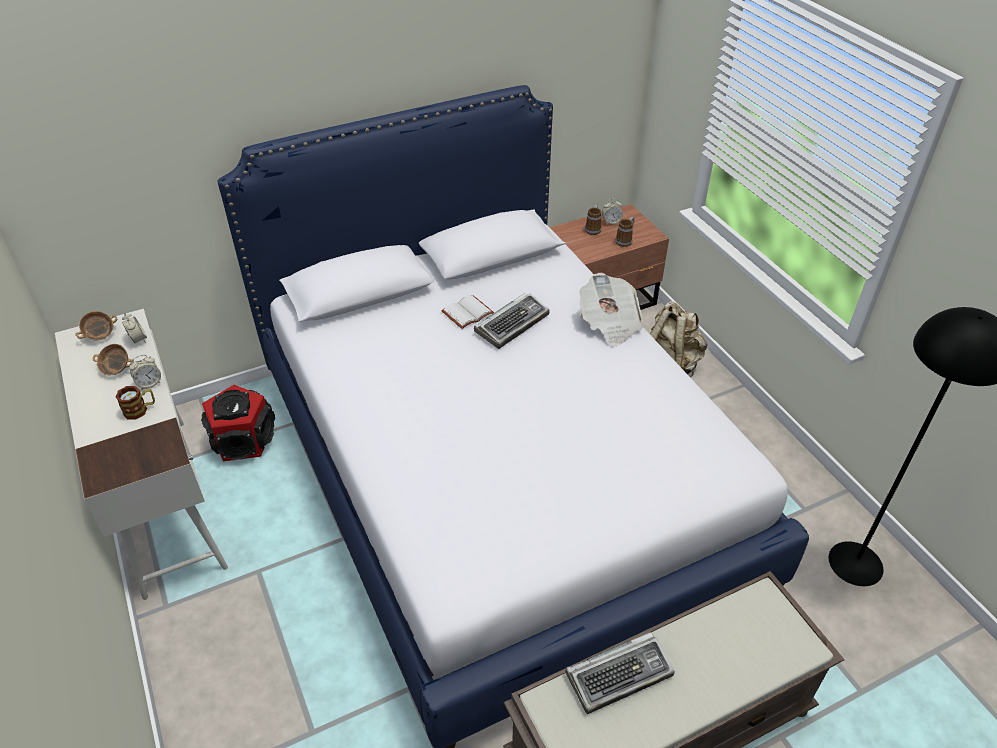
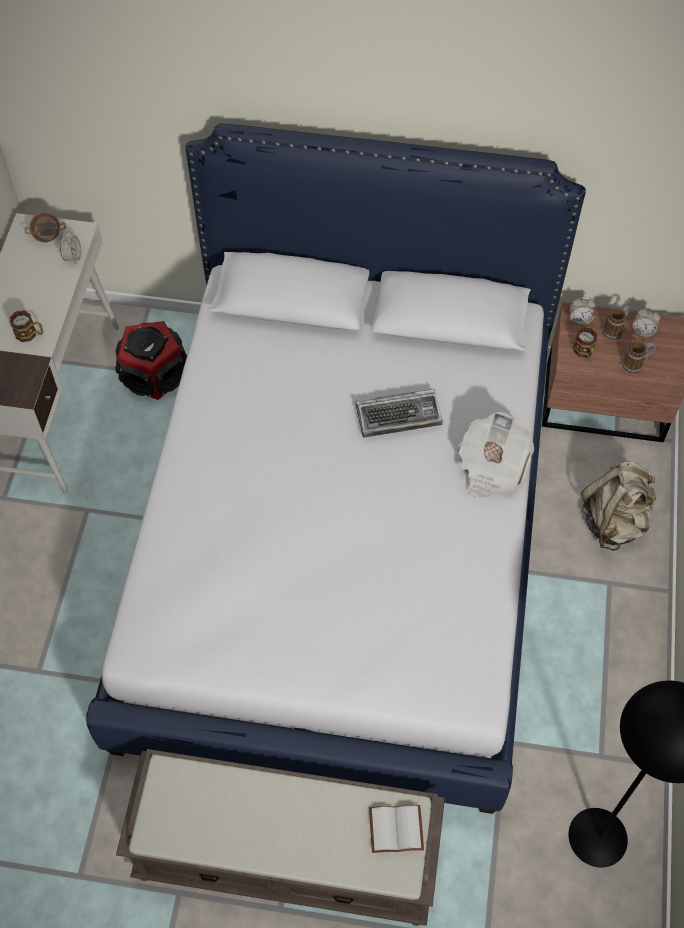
camera: 35 degrees right, 15 degrees up
(116, 369) = (38, 280): bowl -> none
(149, 383) = (52, 310): alarm clock -> alarm clock (579, 319)
(467, 314) = (368, 381): white book -> white book (395, 831)
(587, 249) = (584, 353): none -> mug
(620, 674) = (236, 791): keyboard -> none

